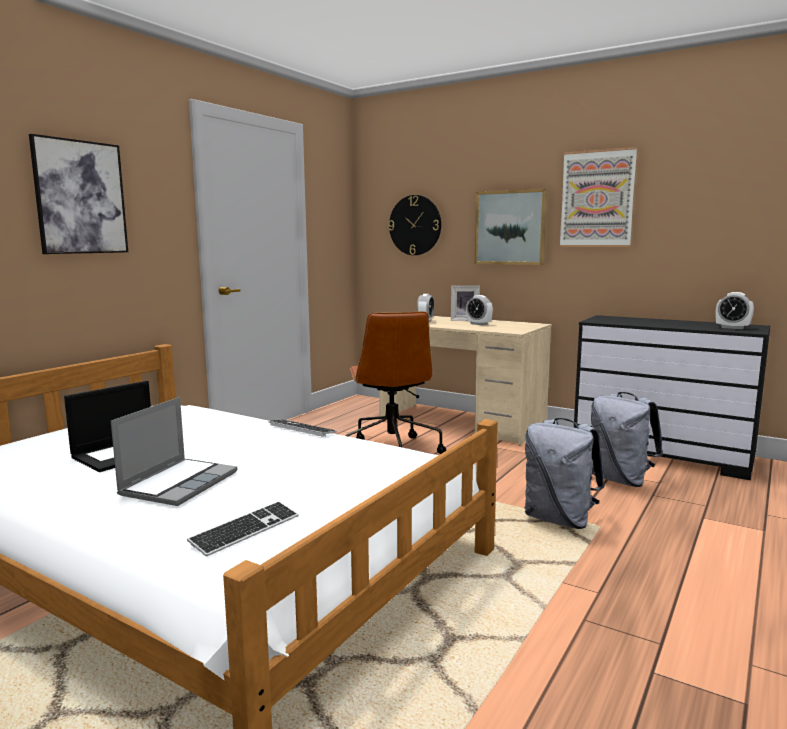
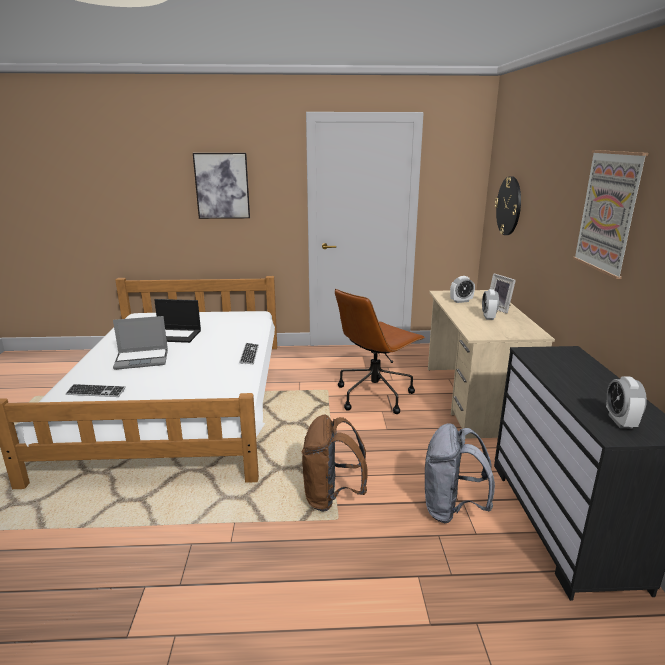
camera: 55 degrees right, 10 degrees up
(510, 227) = (553, 226): picture -> none
(559, 520) = (331, 497): grey backpack -> brown backpack

